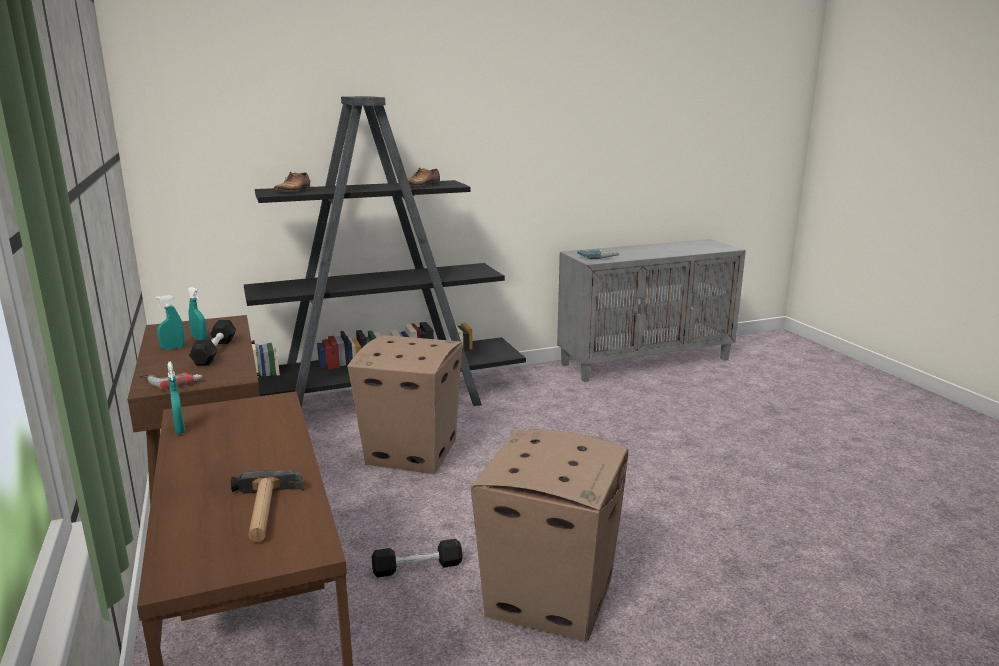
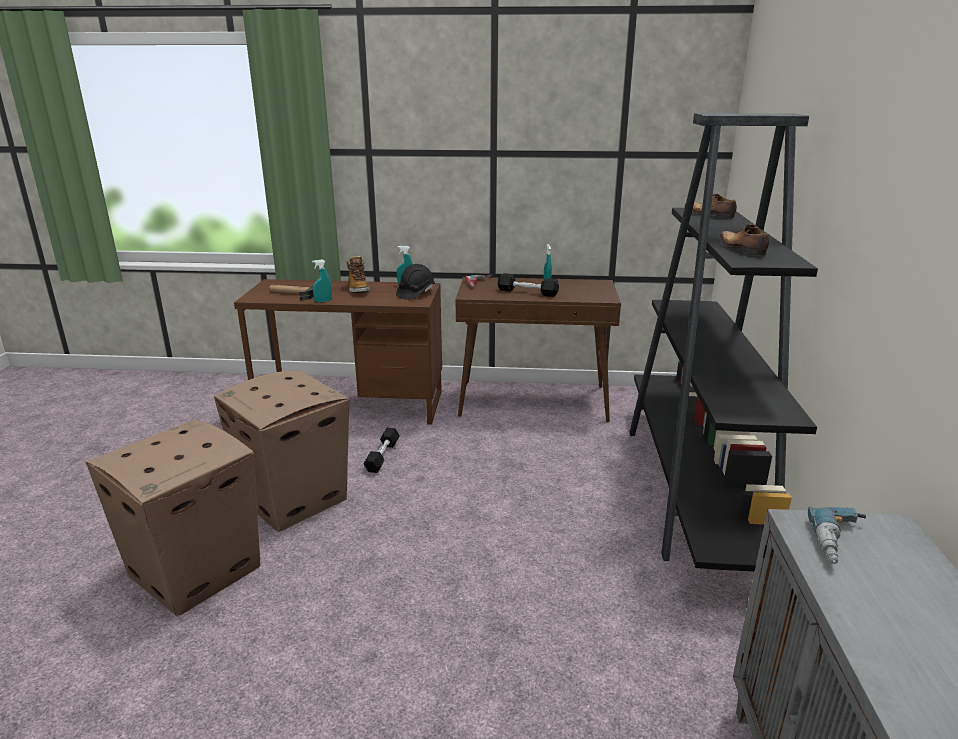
camera: 115 degrees right, 5 degrees up
(199, 338) = (564, 290): turquoise spray bottle -> turquoise spray bottle (323, 301)
(216, 460) = (358, 289): none -> boot
(233, 411) = (415, 293): none -> black hard hat
(410, 452) = (559, 486): cardboard box -> cardboard box (197, 570)

